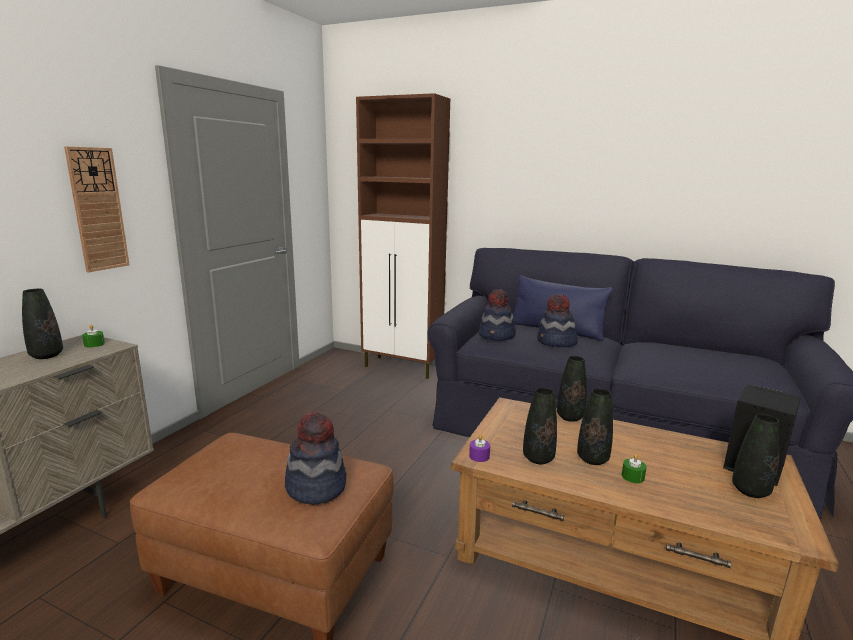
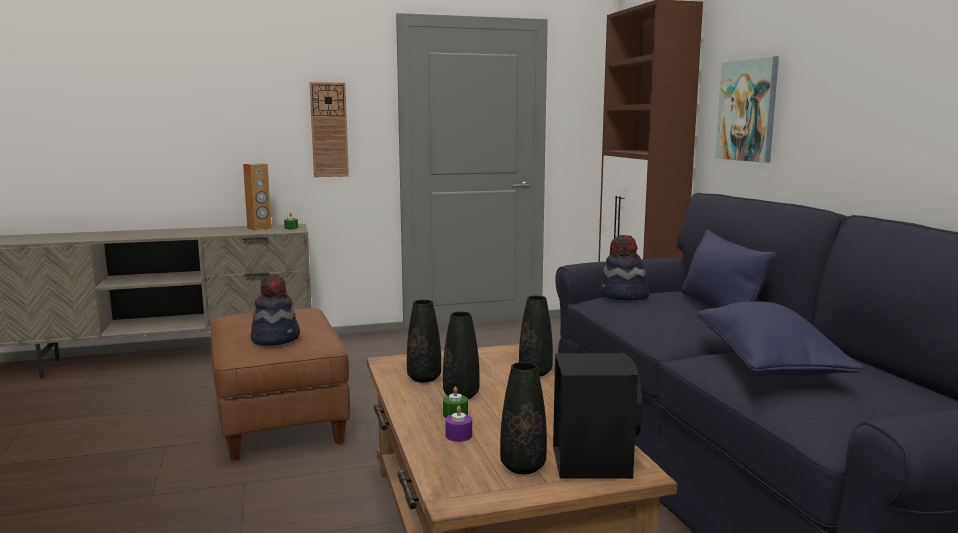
camera: 50 degrees right, 5 degrees down
(46, 355) = (259, 228): black vase -> brown speaker
(479, 456) = (391, 361): purple candle -> purple candle (458, 435)
(505, 186) = (748, 110): none -> picture
(556, 342) = (670, 314): hat -> none
(675, 361) = (767, 364): none -> blue pillow

